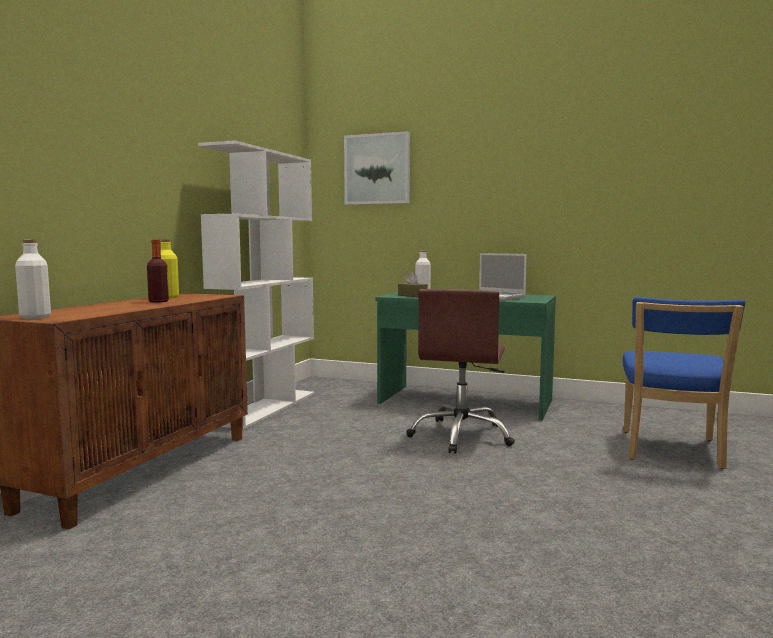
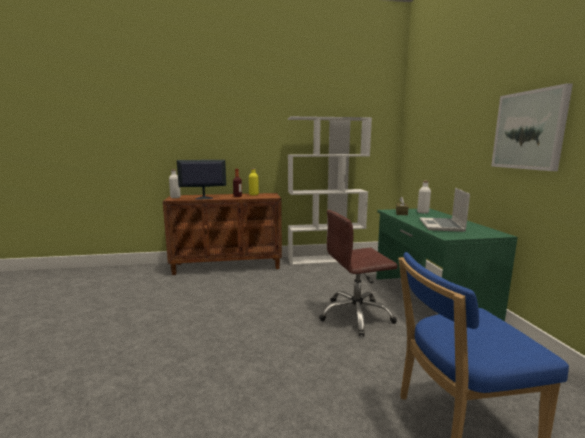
camera: 60 degrees right, 5 degrees up
(118, 310) = (203, 198): none -> monitor
(377, 169) = (429, 118): picture -> picture (529, 130)

